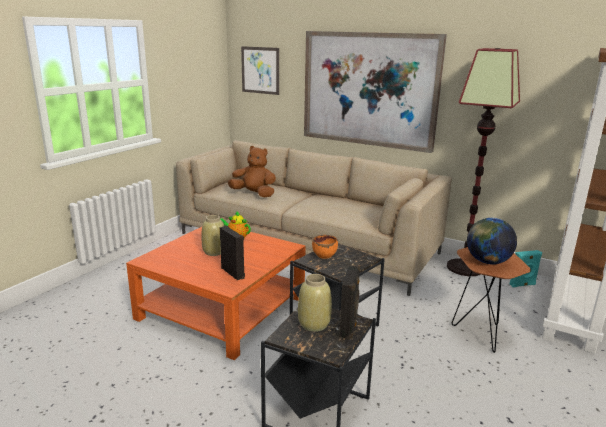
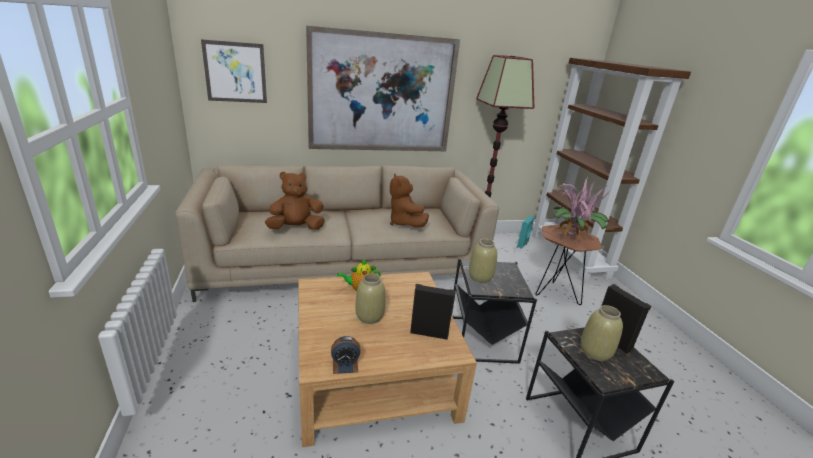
camera: 45 degrees left, 5 degrees up
(158, 265) = (345, 365): none -> alarm clock
(222, 308) = (373, 372): orange coffee table -> beige coffee table
(324, 255) = (480, 277): orange bowl -> beige vase
(342, 210) = (404, 223): none -> brown plush toy
(487, 261) = (571, 239): globe -> potted plant

